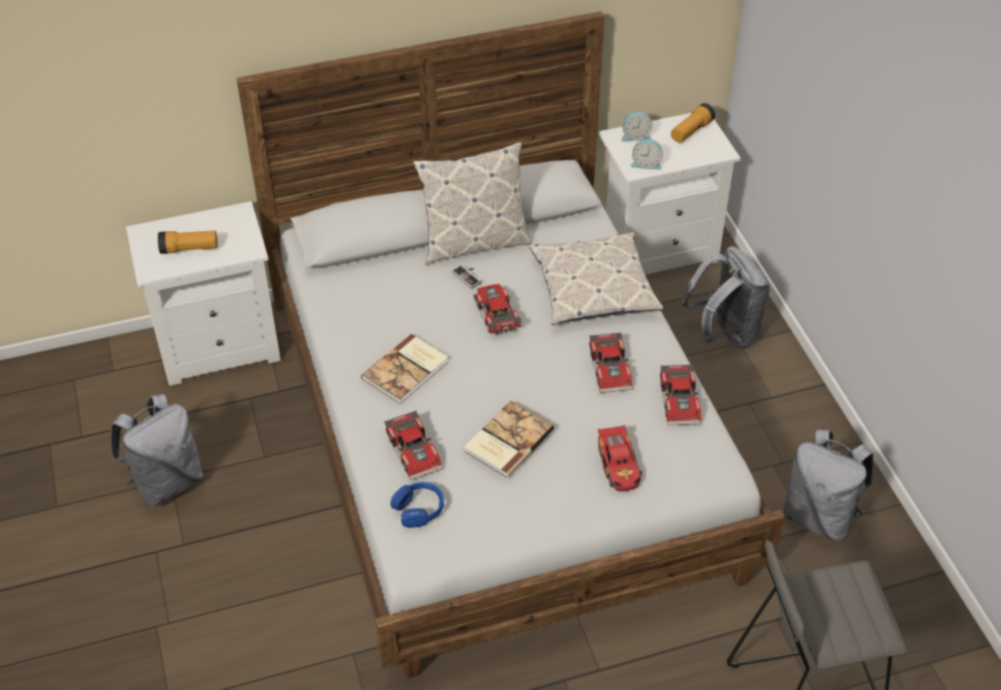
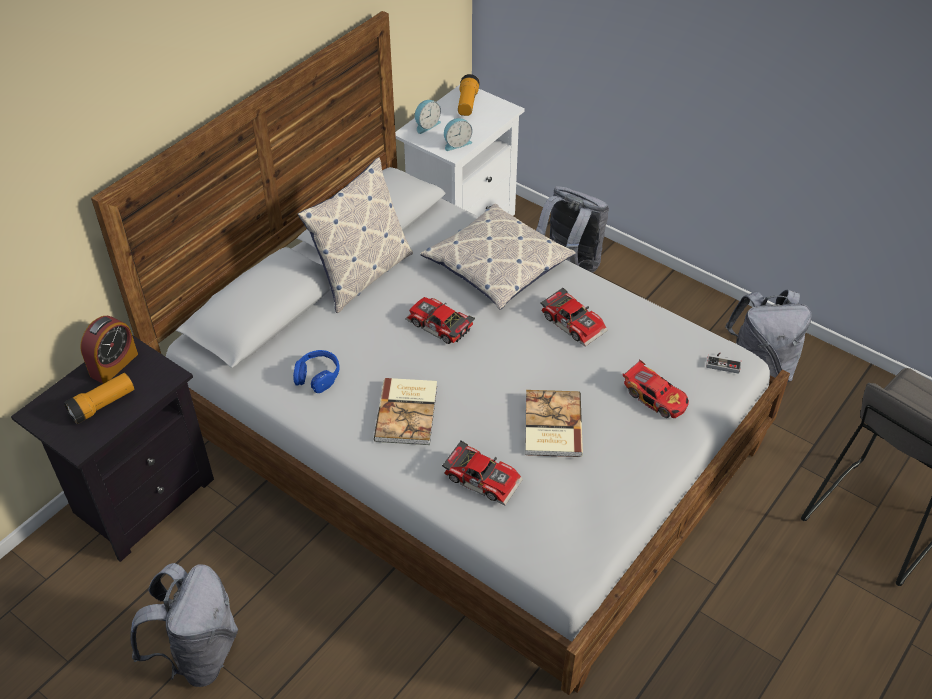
camera: 35 degrees left, 0 degrees up
(220, 346) = (141, 497): white nightstand -> black nightstand
(221, 223) = (114, 365): none -> alarm clock
(419, 509) = (534, 527): blue headphones -> blue headphones (318, 376)
(469, 277) = (385, 305): game controller -> game controller (723, 363)
(681, 401) = (651, 320): toy car -> none

